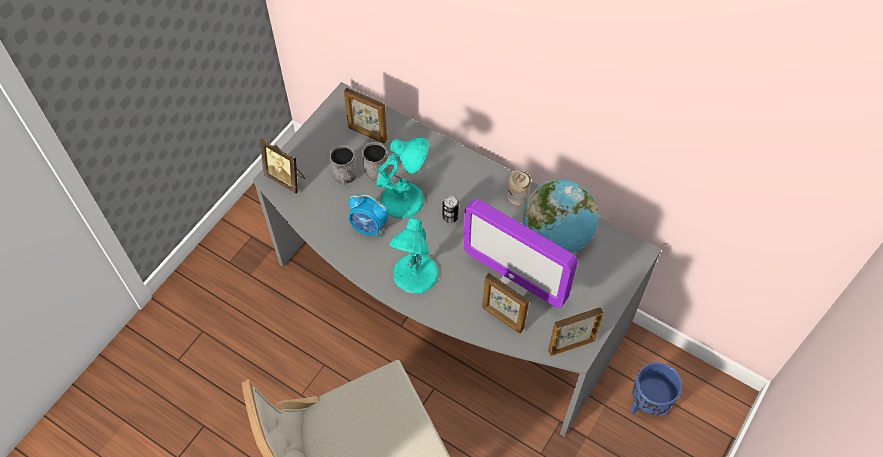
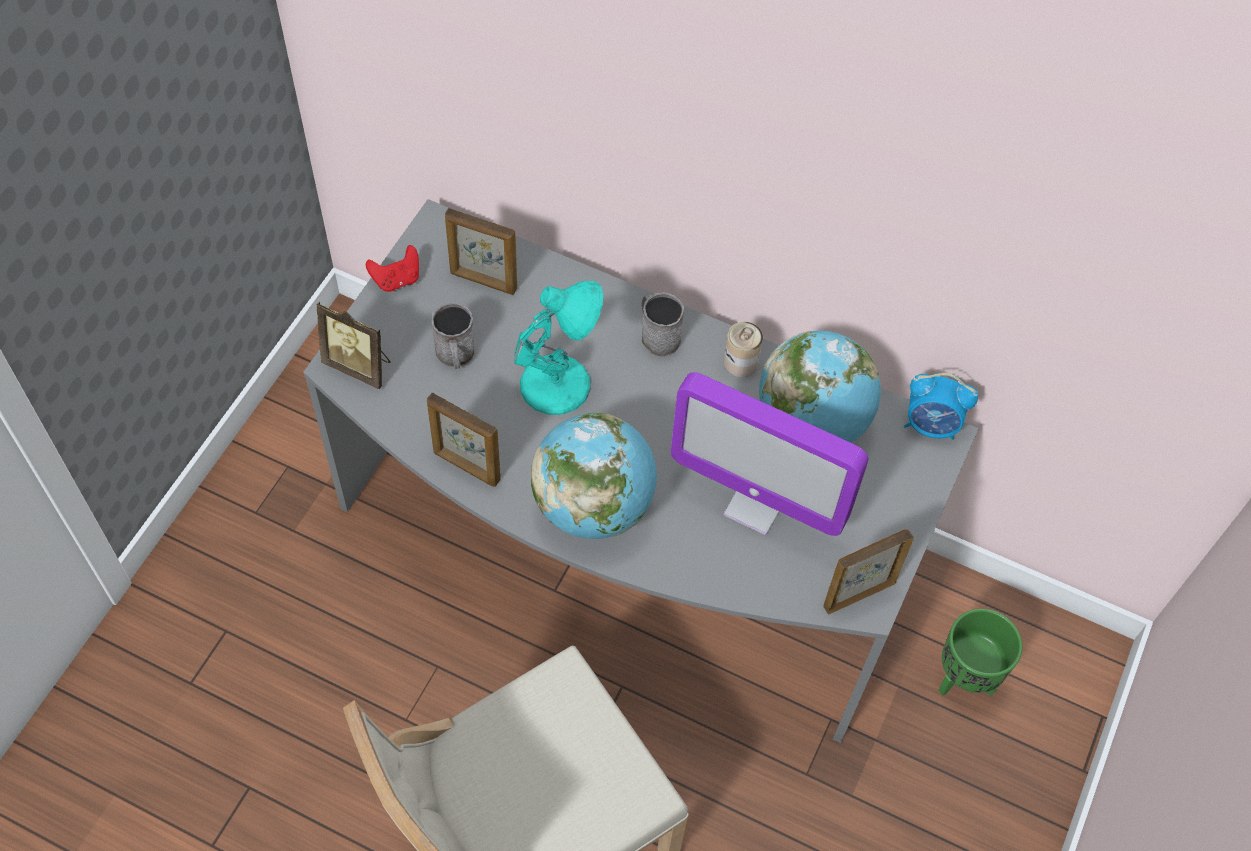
camera: 10 degrees left, 0 degrees up
(316, 129) = (397, 279): none -> red game controller
(369, 227) = (507, 433): alarm clock -> alarm clock (931, 425)
(374, 168) = (503, 336): grey mug -> grey mug (657, 335)
(415, 275) = (593, 505): turquoise table lamp -> globe
(450, 217) = (637, 405): can -> none
(502, 318) = (743, 561): picture frame -> picture frame (466, 466)
(648, 405) = (965, 679): blue planter -> green planter

